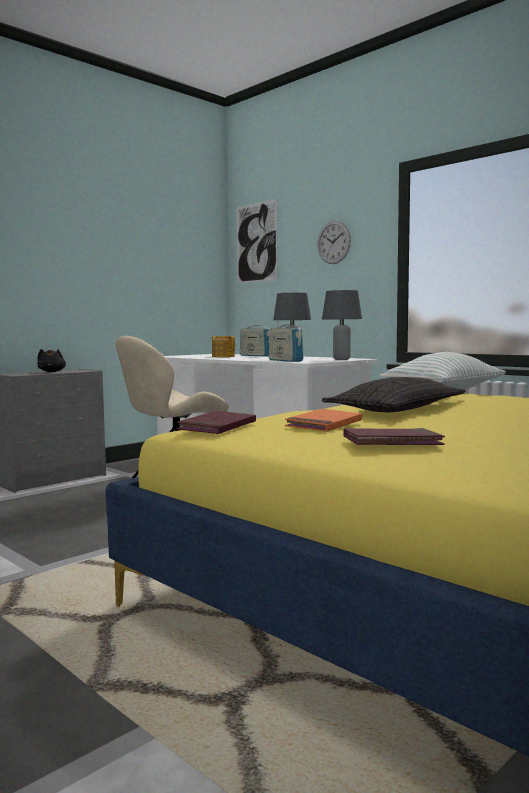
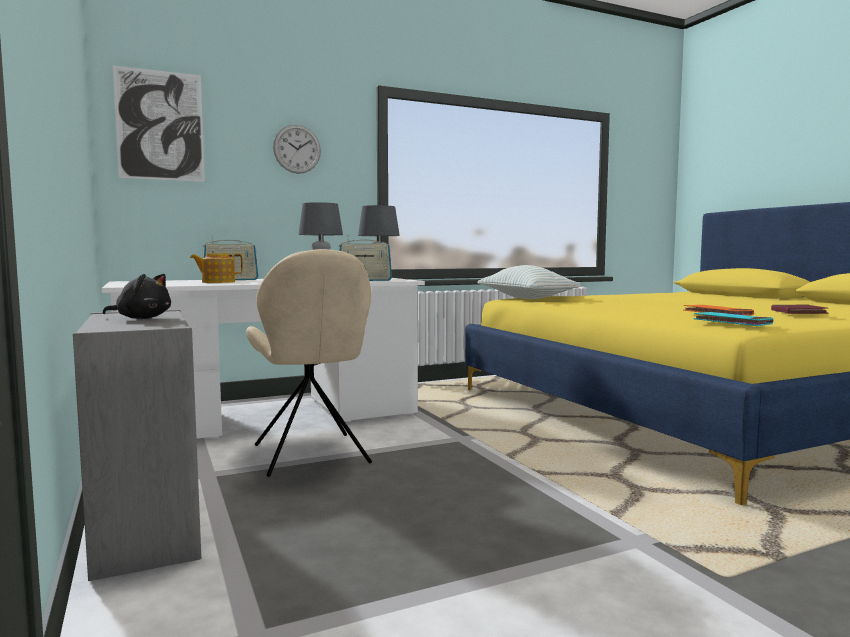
camera: 70 degrees left, 0 degrees up
(217, 427) = (732, 323): red book -> turquoise book
(397, 409) = (625, 306): pillow -> none

